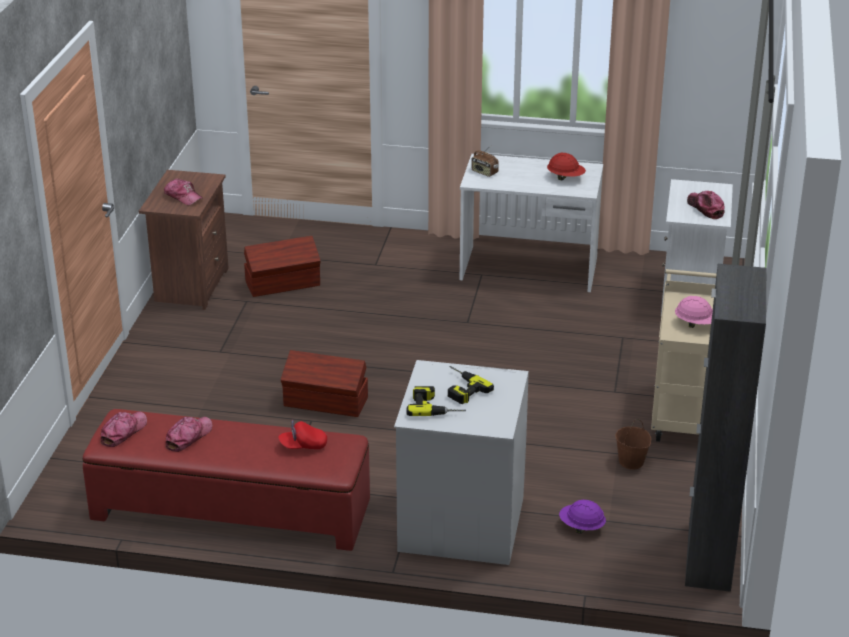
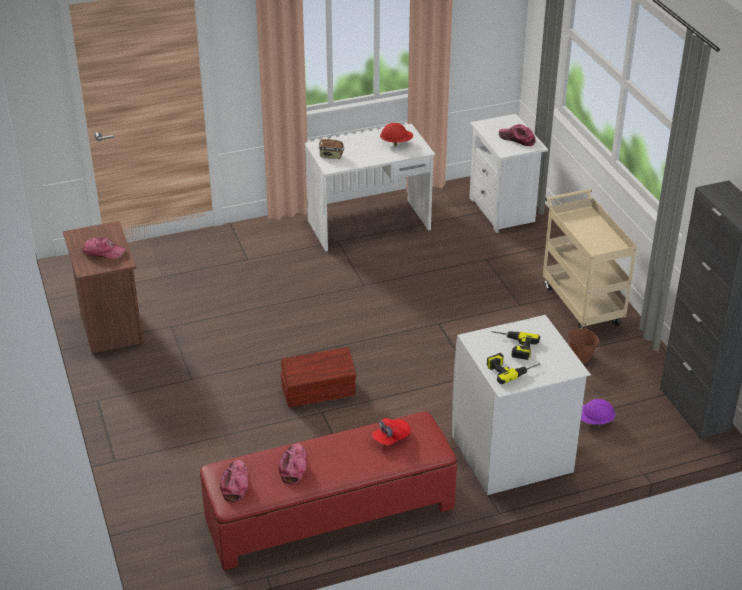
camera: 30 degrees left, 5 degrees up
(283, 284) = (188, 300): brown storage box -> none
(696, 324) = (595, 234): pink hard hat -> none

